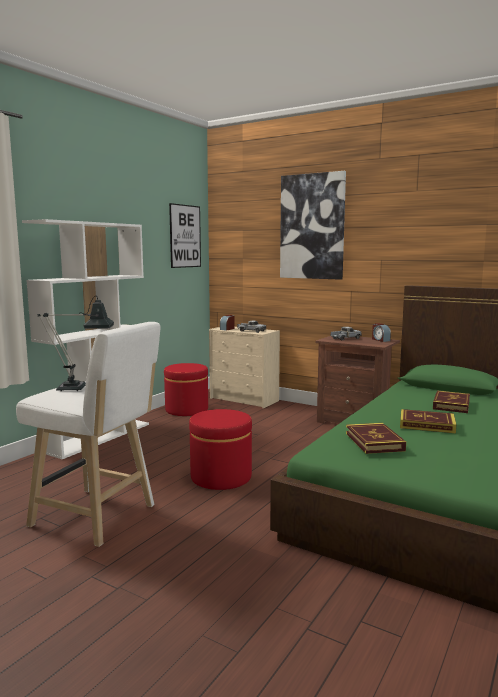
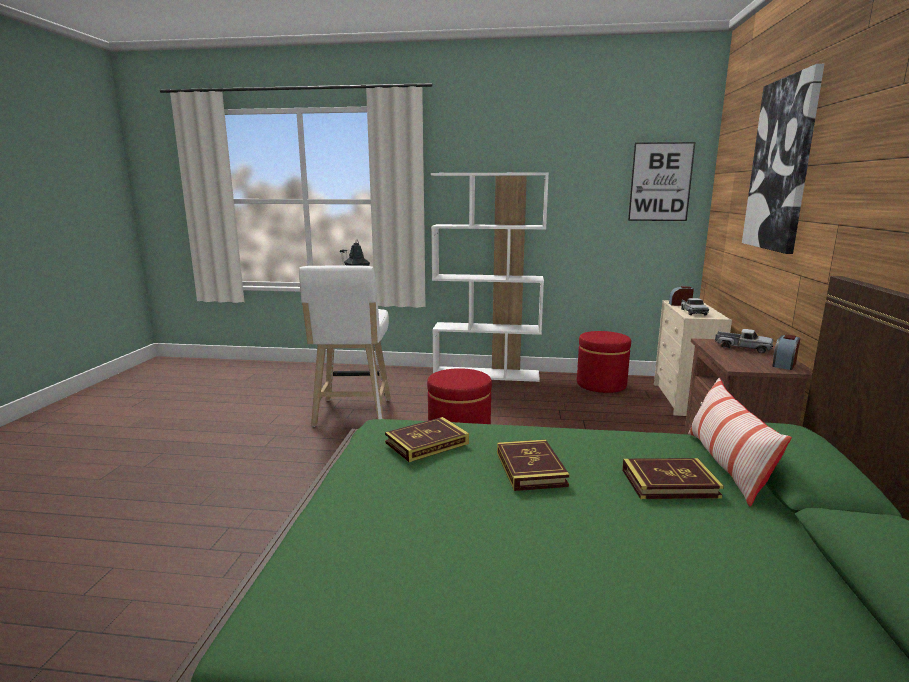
camera: 65 degrees right, 5 degrees up
(433, 392) = (726, 466): none -> pillow

